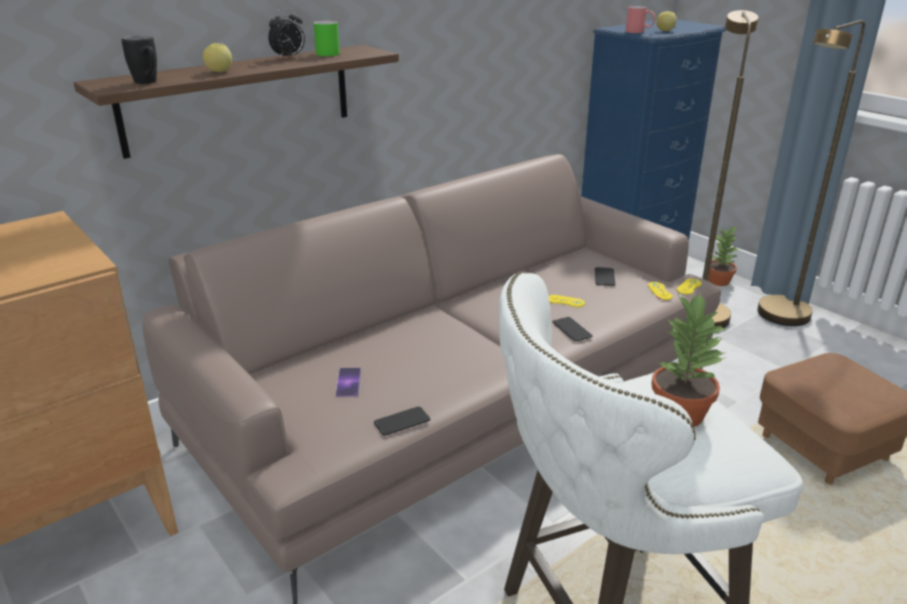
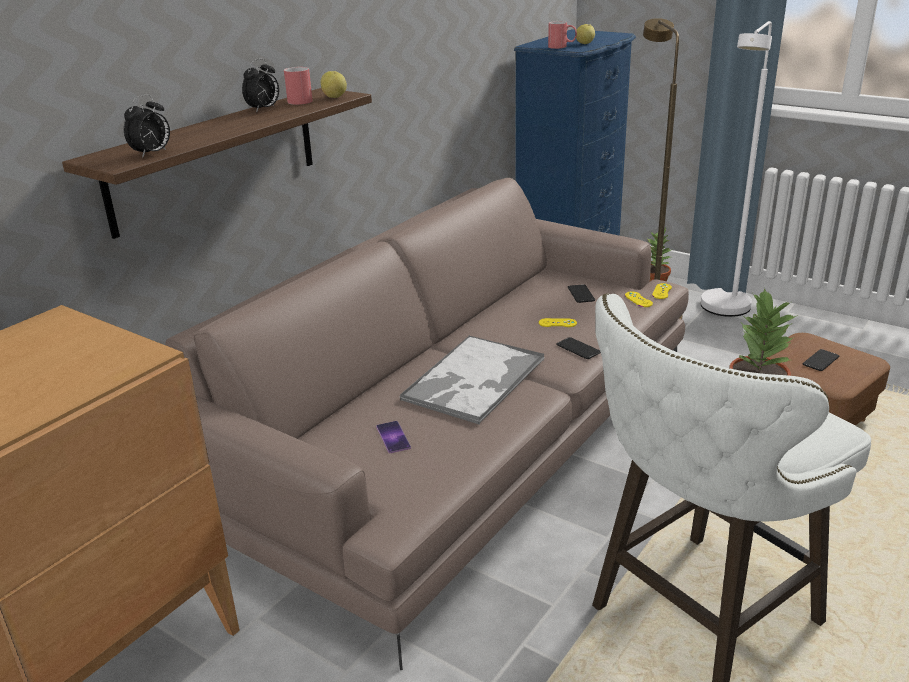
camera: 15 degrees left, 0 degrees up
(148, 83) = (152, 154): black mug -> alarm clock
(220, 71) = (212, 133): apple -> apple (334, 97)
(327, 53) = (298, 100): green mug -> red mug
(402, 422) = (468, 463): phone -> phone (820, 361)
(453, 342) = (473, 380): none -> tray
(779, 319) = (724, 312): brown floor lamp -> white floor lamp

